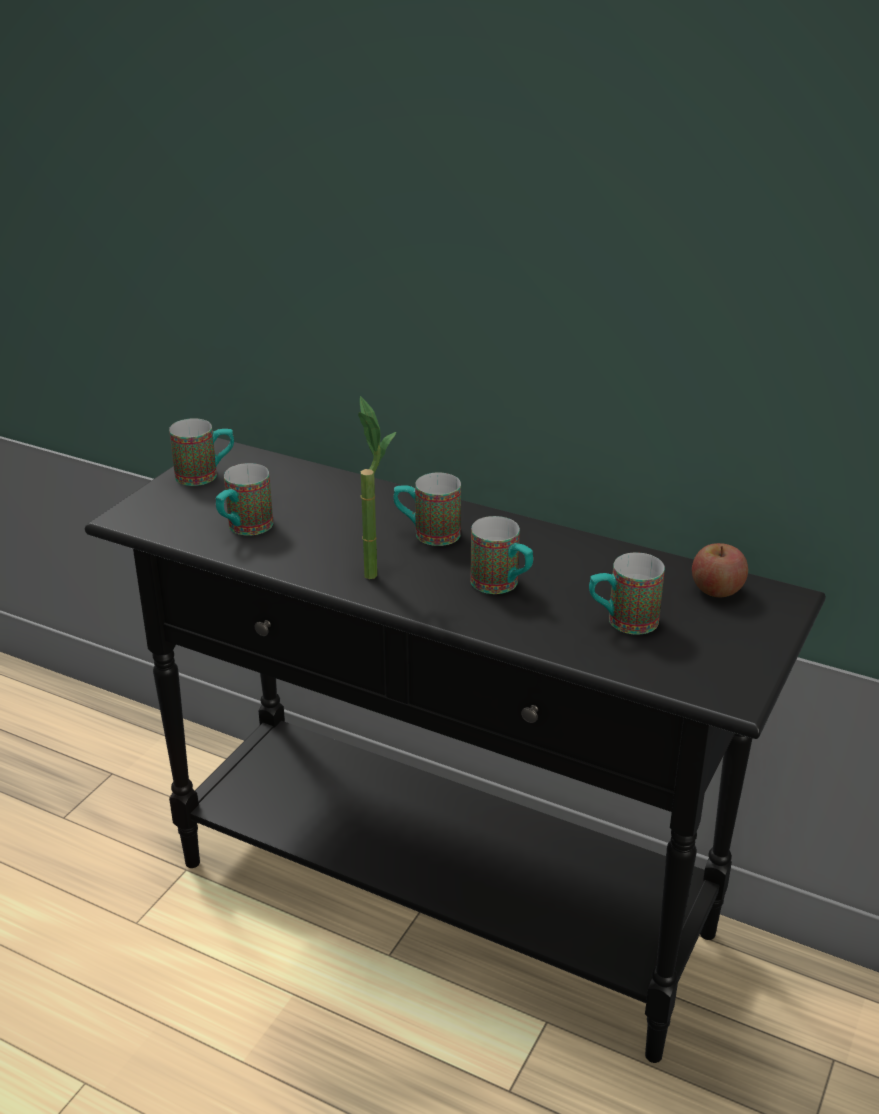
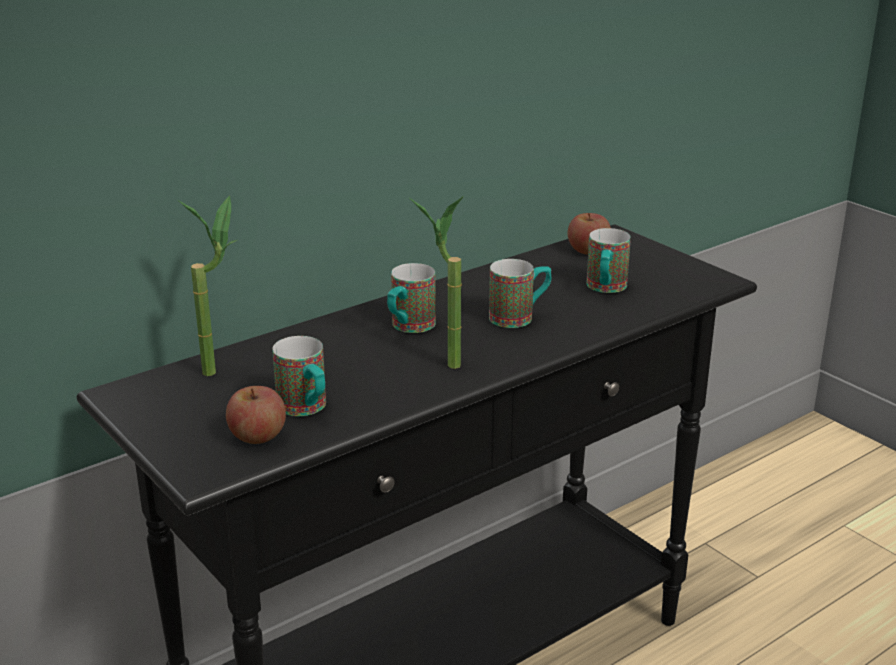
camera: 65 degrees left, 5 degrees down
(190, 521) = (257, 436): none -> apple
(206, 475) = (165, 410): mug -> none
(286, 475) = (222, 369): none -> potted plant

